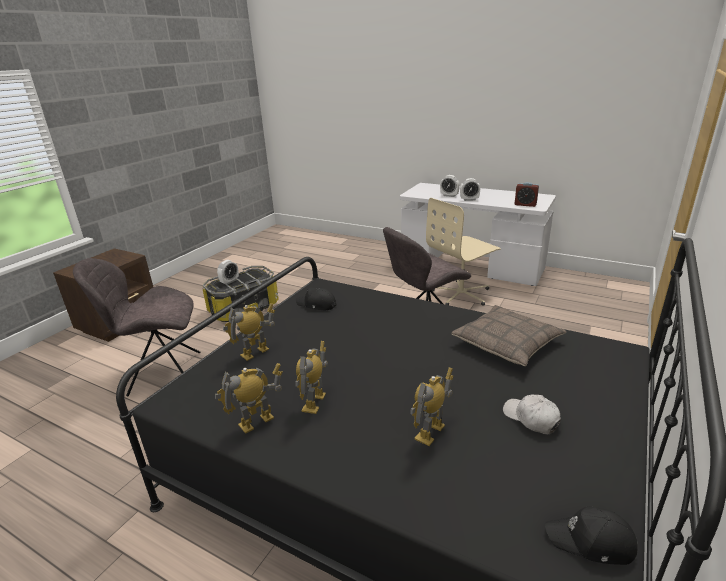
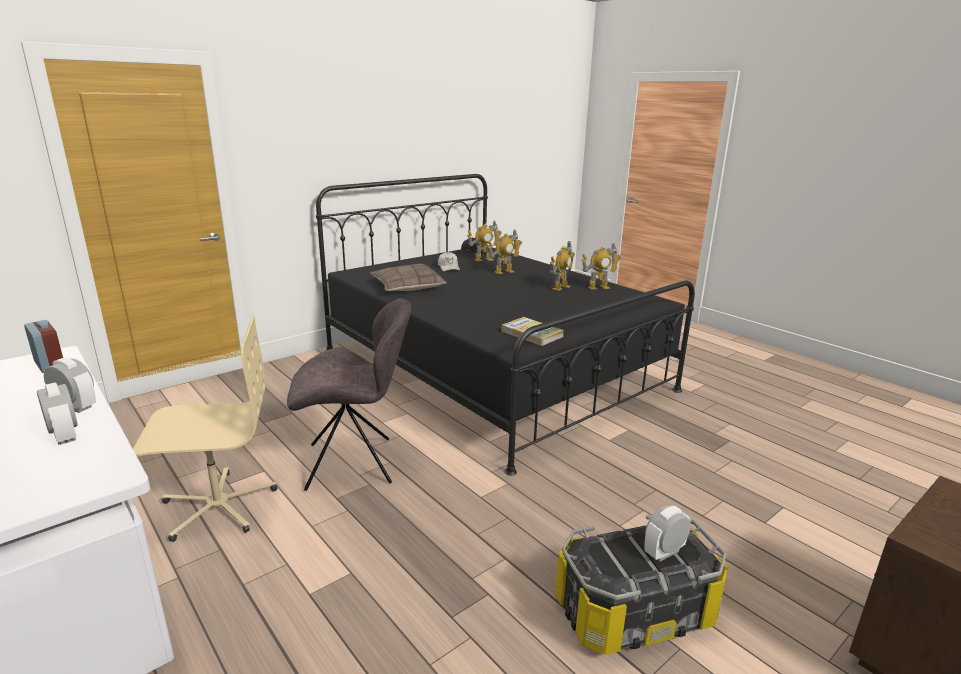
camera: 160 degrees left, 5 degrees down
(162, 373) = (739, 499): grey chair -> none
(255, 353) = (599, 313): toy robot -> toy robot (484, 259)
(316, 304) = (532, 334): black cap -> book

